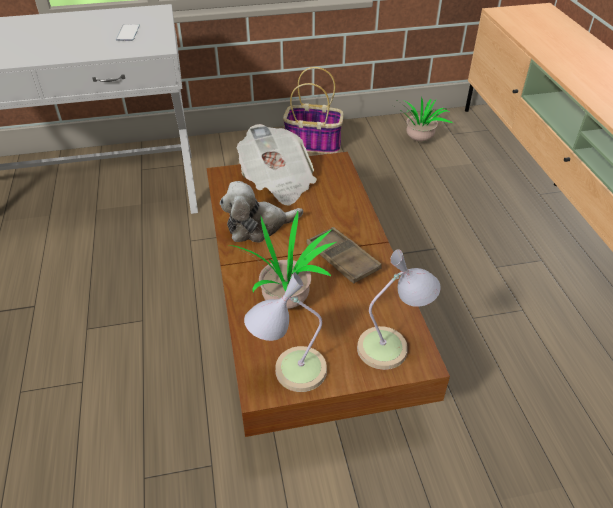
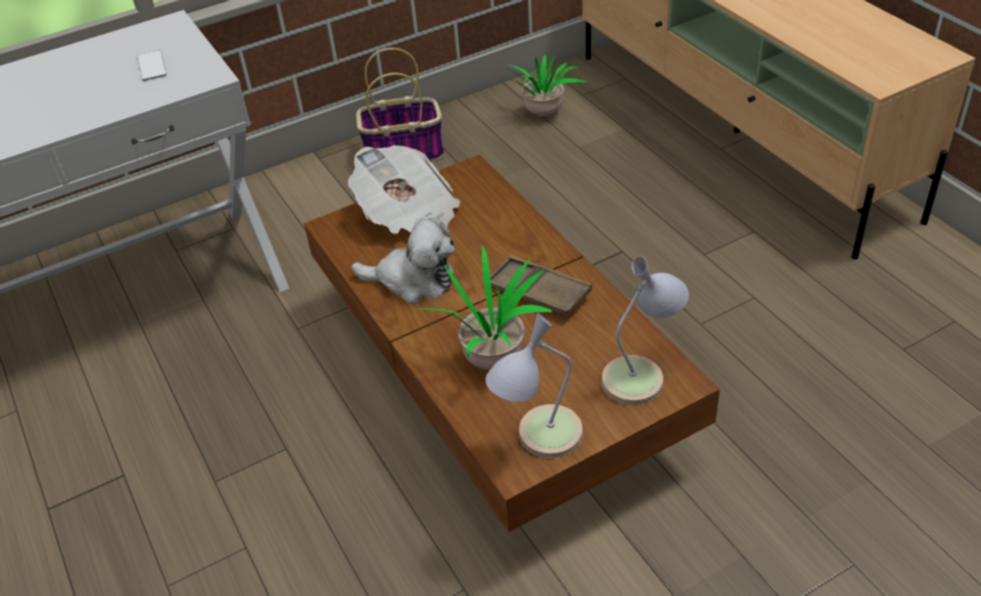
camera: 15 degrees left, 0 degrees up
(258, 226) = (413, 280): plush toy -> plush toy turned 135 degrees counterclockwise

